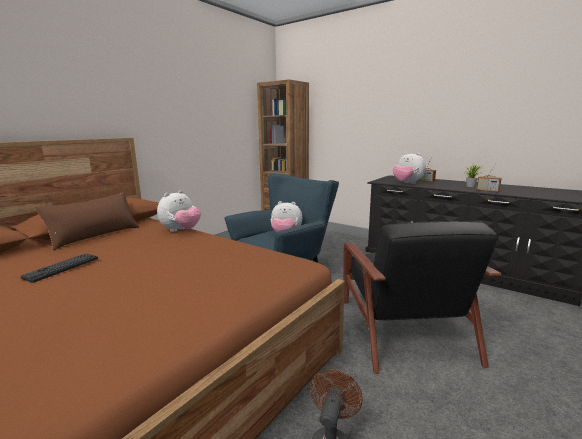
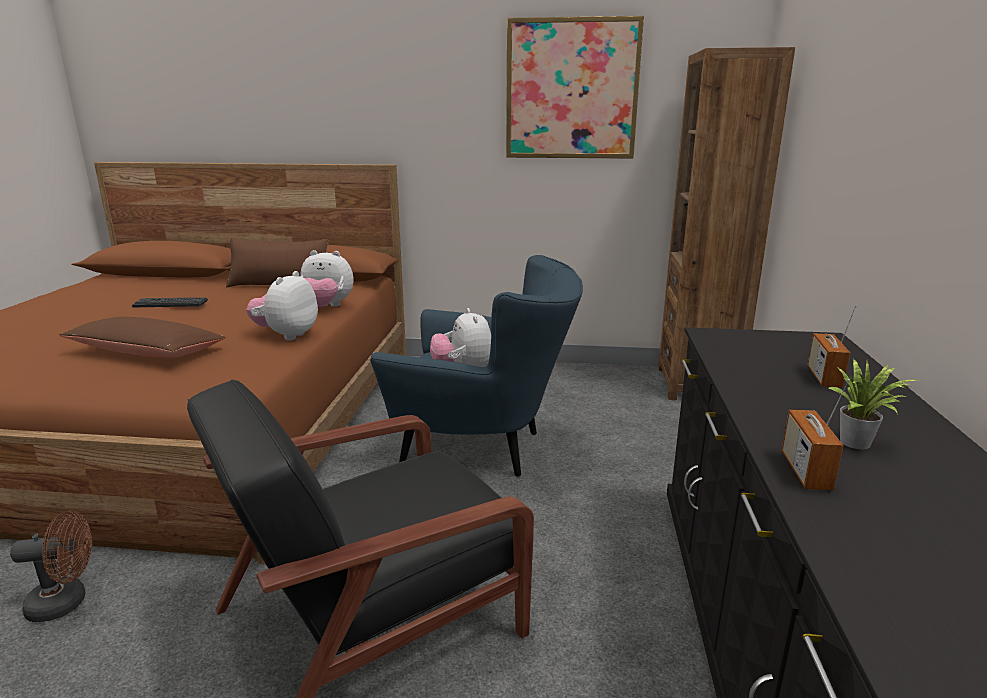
camera: 60 degrees right, 5 degrees up
(184, 281) = (147, 352): none -> brown pillow
(215, 94) = (571, 90): none -> picture
(407, 183) = (738, 362): plush toy -> plush toy (287, 335)

